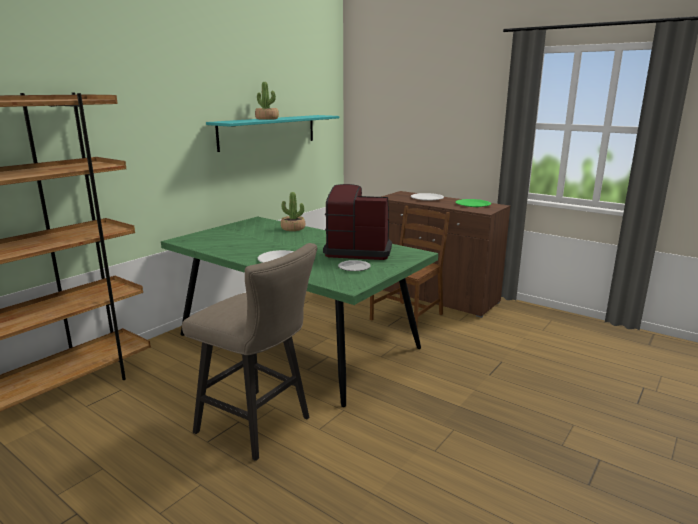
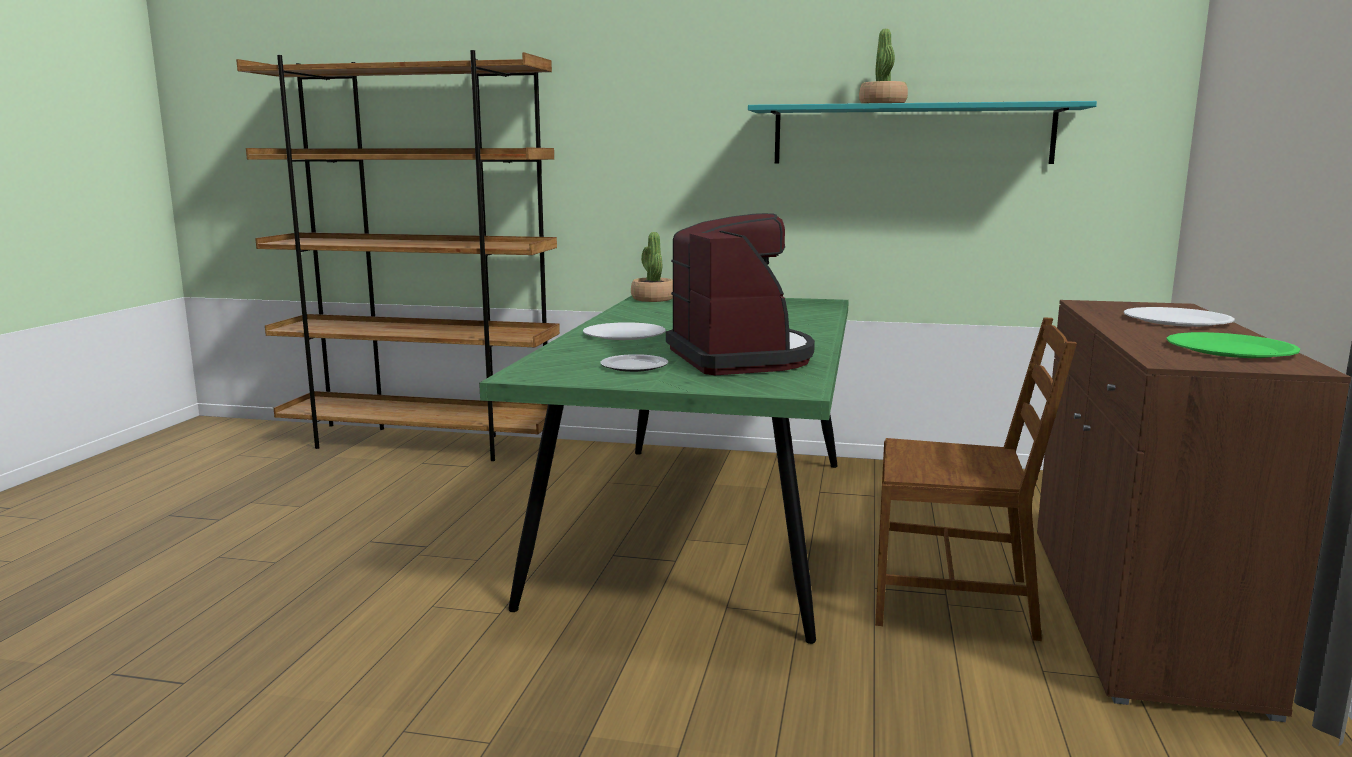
camera: 65 degrees right, 5 degrees down
(259, 426) = (419, 562): beige stool -> none
(293, 228) = (810, 318): potted plant -> potted plant (652, 299)

